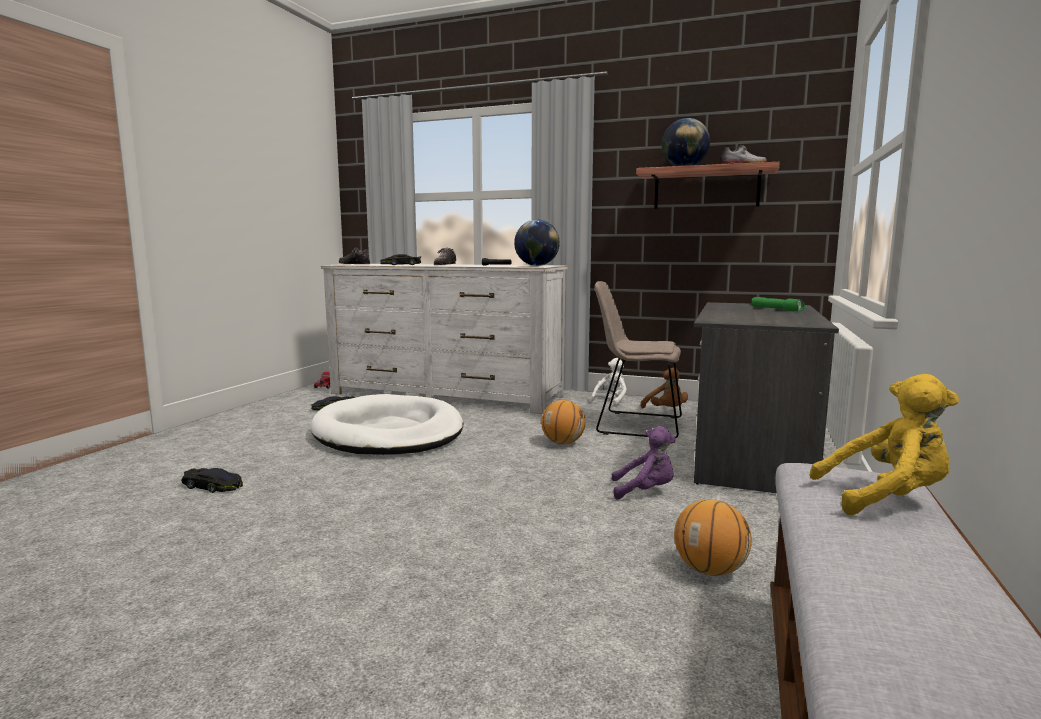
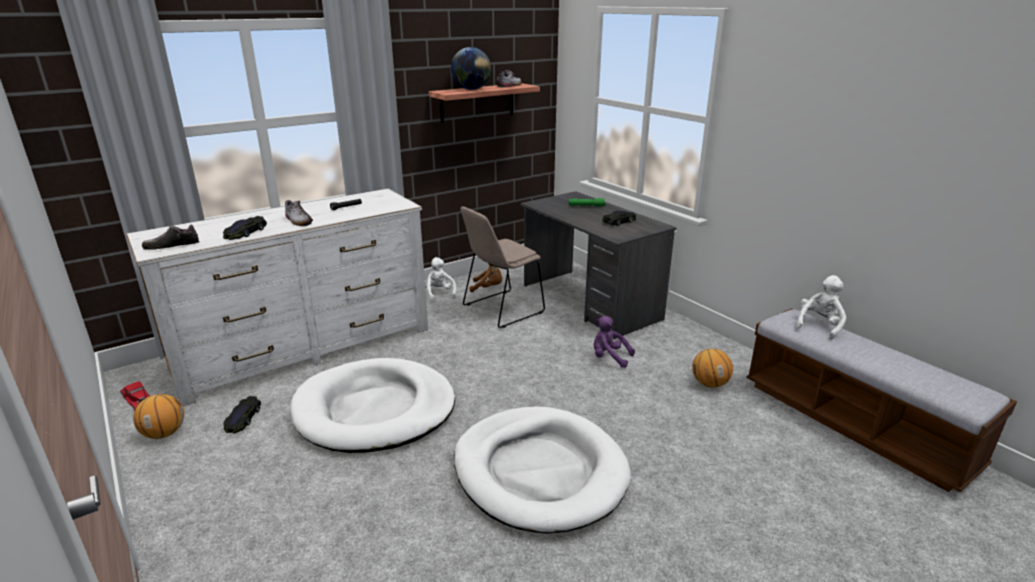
camera: 55 degrees left, 15 degrees up
(213, 486) = (397, 540): black toy car -> black toy car (619, 221)
(360, 513) = (539, 472): none -> white dog bed
(536, 265) = (385, 199): globe -> none
(563, 443) = (501, 348): basketball -> basketball (164, 433)
(645, 491) = (609, 358): purple plush toy -> purple plush toy turned 105 degrees counterclockwise
(886, 498) = (819, 325): yellow plush toy -> white plush toy

